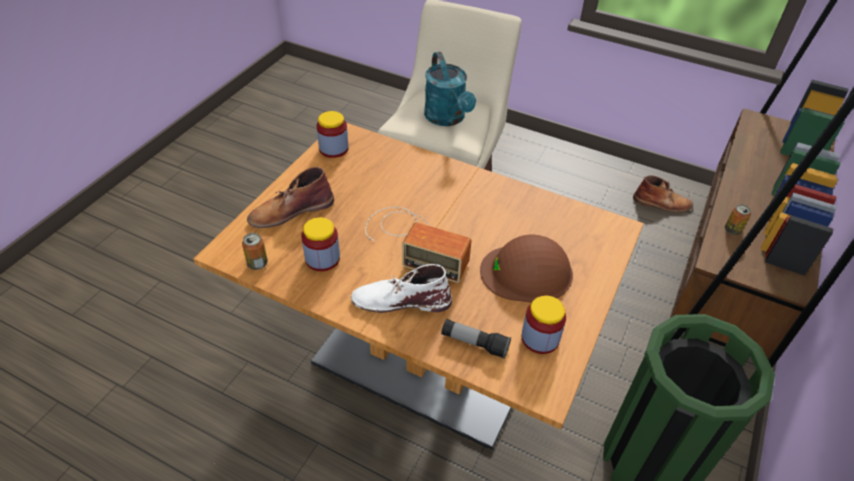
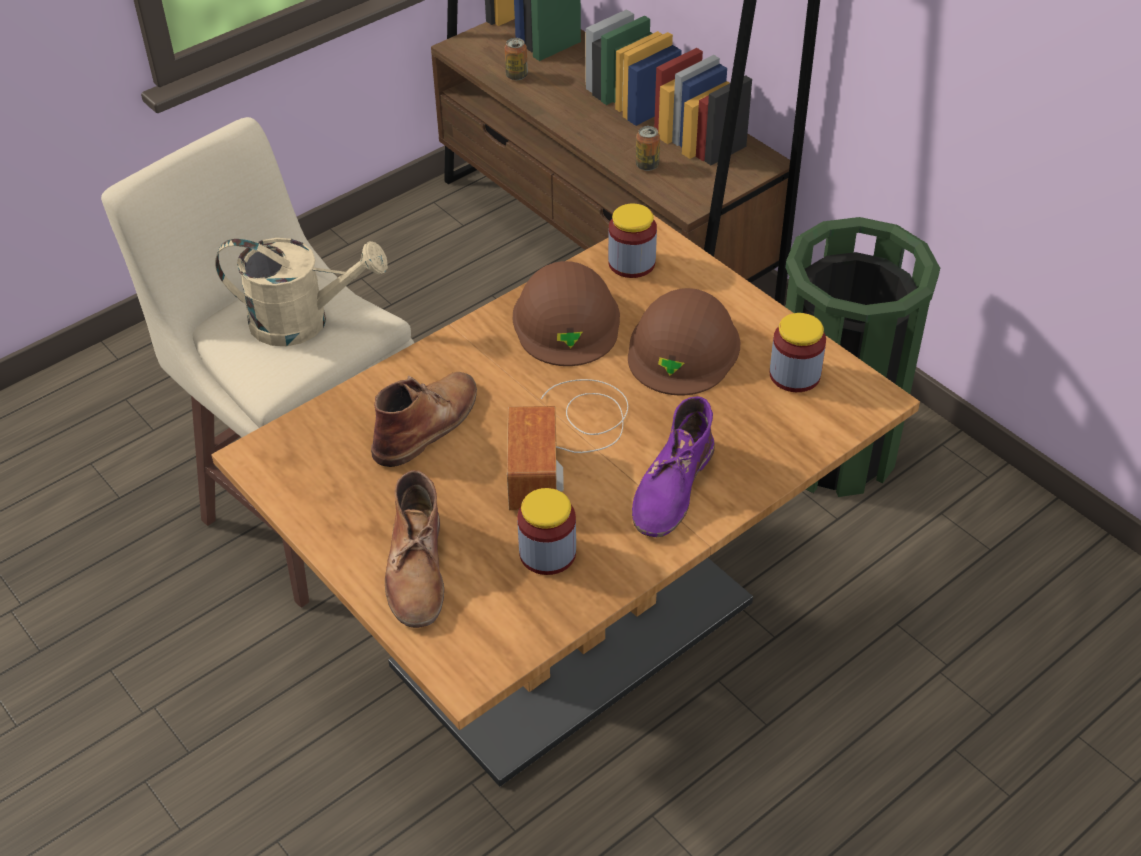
camera: 65 degrees left, 0 degrees up
(257, 263) = (516, 635): can -> can (516, 76)
(333, 149) = (291, 478): jar -> jar (631, 263)
(400, 300) = (672, 487): white boot -> purple boot
(414, 241) = (567, 441): radio -> radio turned 135 degrees clockwise
(447, 119) = (303, 322): turquoise watering can -> beige watering can
(474, 343) = (777, 436): flashlight -> none
(515, 212) = (566, 320): none -> brown hard hat
(662, 203) = (435, 240): brown boot -> brown boot (428, 423)

